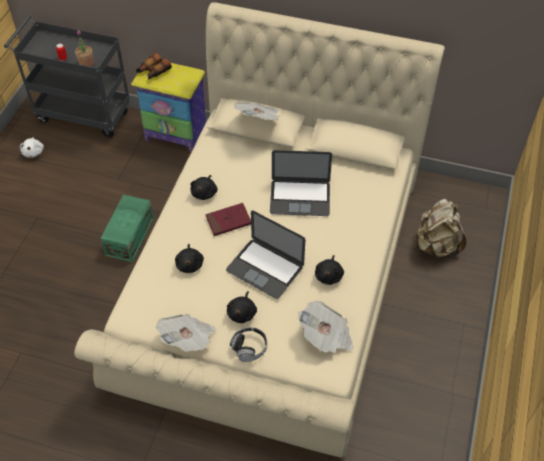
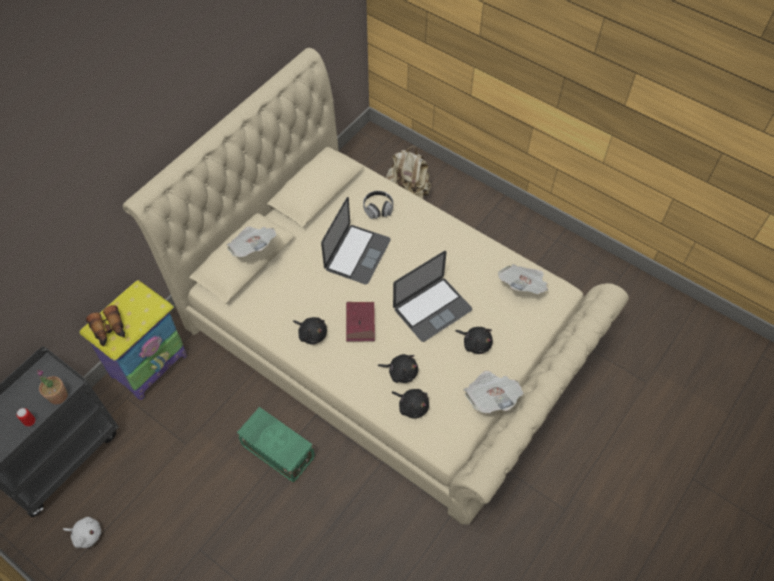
camera: 70 degrees left, 5 degrees up
(249, 348) = (516, 349): headphones -> headphones (378, 209)
(329, 275) = (459, 262): black plush toy -> black plush toy (412, 406)

